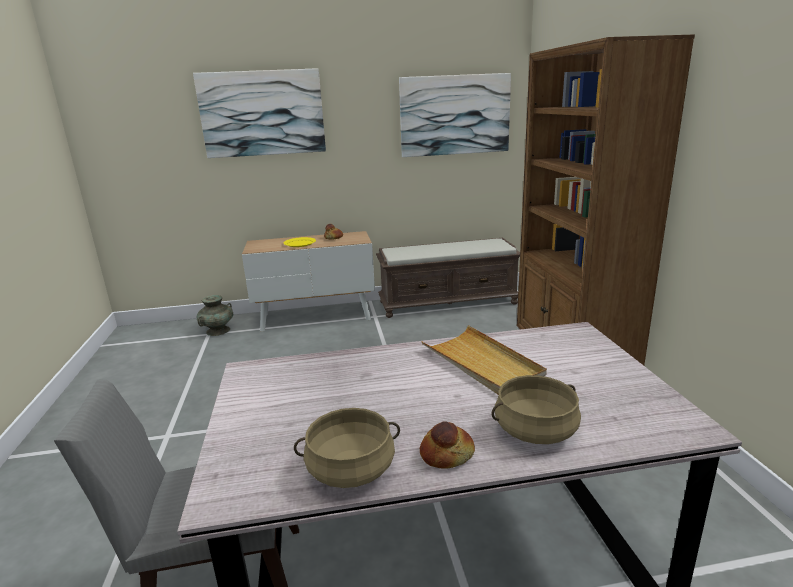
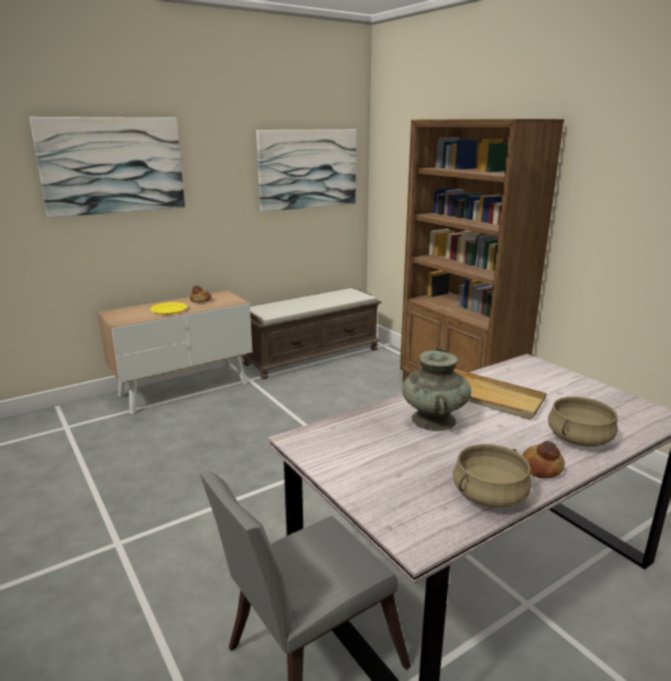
camera: 25 degrees left, 0 degrees up
(218, 331) = (76, 421): turquoise vase -> turquoise vase (433, 419)

